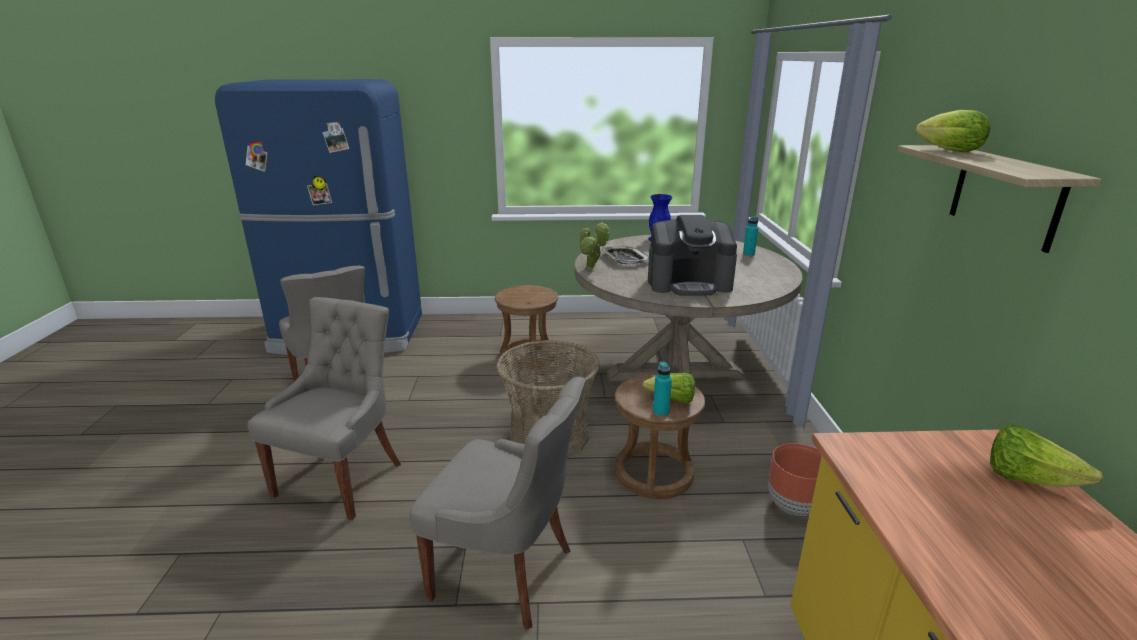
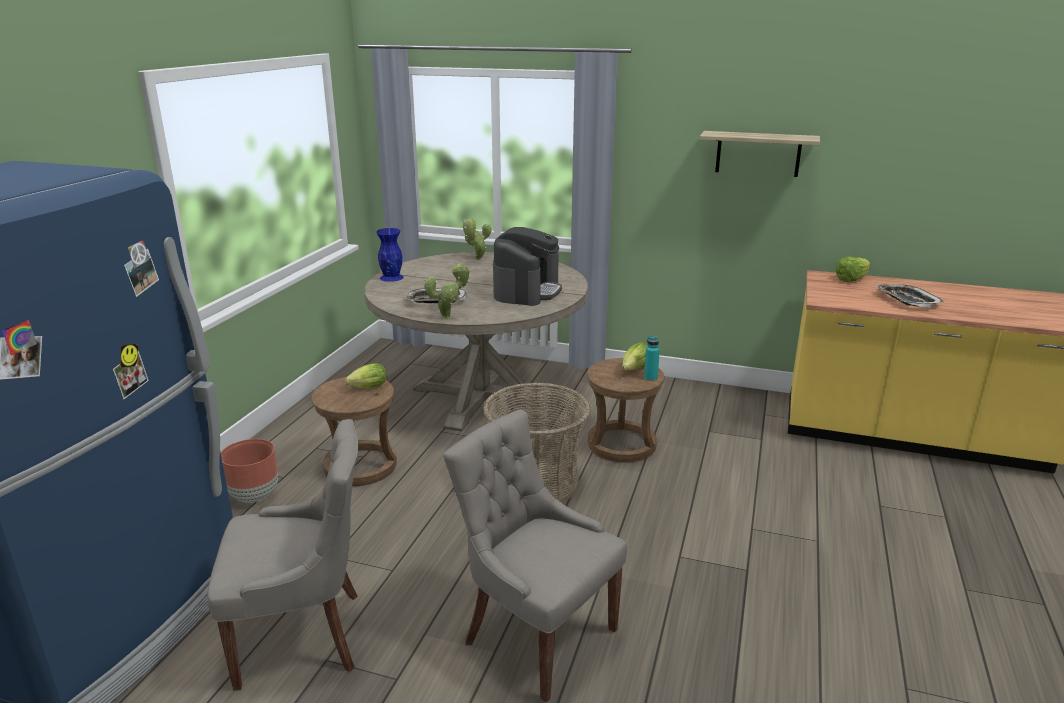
camera: 70 degrees left, 0 degrees up
(506, 572) = (717, 538): grey chair -> none
(748, 254) = (477, 259): turquoise bottle -> potted plant
(794, 507) = (683, 403): brown planter -> brown planter (255, 496)
(946, 150) = (729, 134): lettuce -> lettuce (366, 388)
(998, 556) = (907, 300): none -> tray

